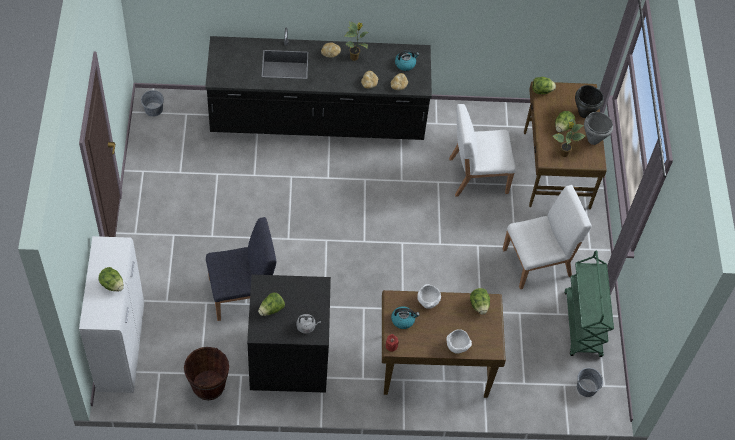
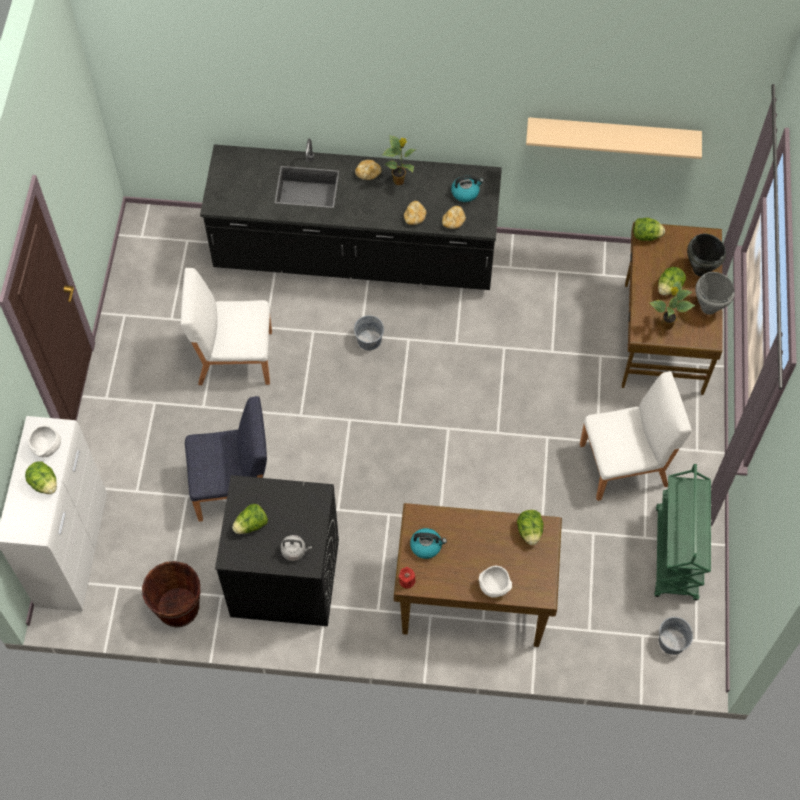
camera: 10 degrees right, 5 degrees up
(154, 109) = (146, 232): grey bucket -> grey bucket (369, 340)
(428, 302) = (462, 523): white bowl -> white bowl (47, 448)
(477, 175) = (557, 341): white chair -> white chair (234, 357)
(514, 15) = (612, 134): none -> beige shelf

